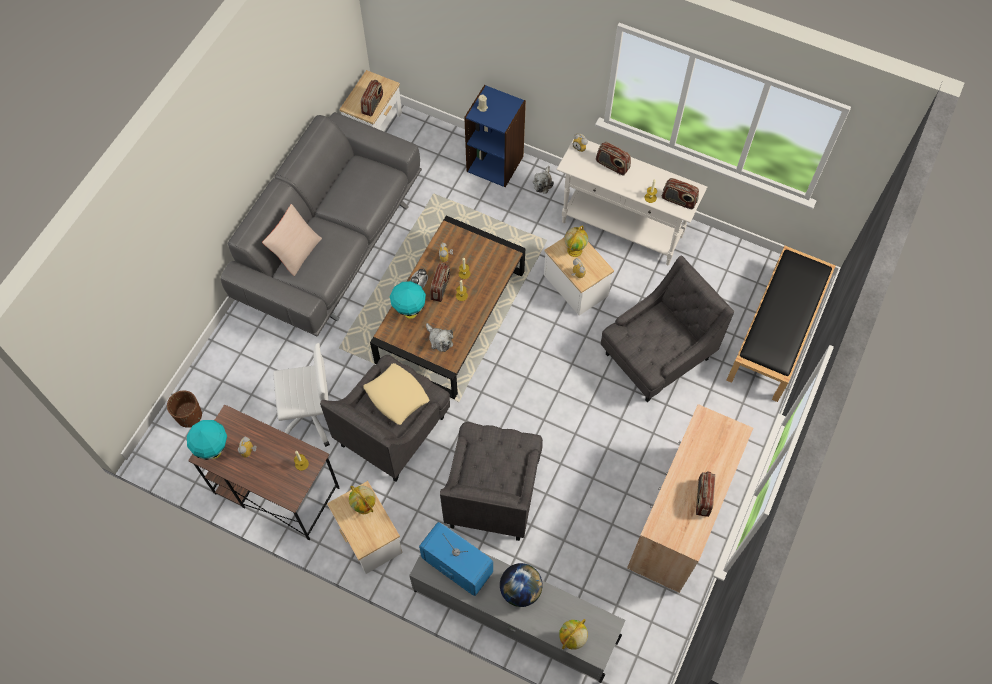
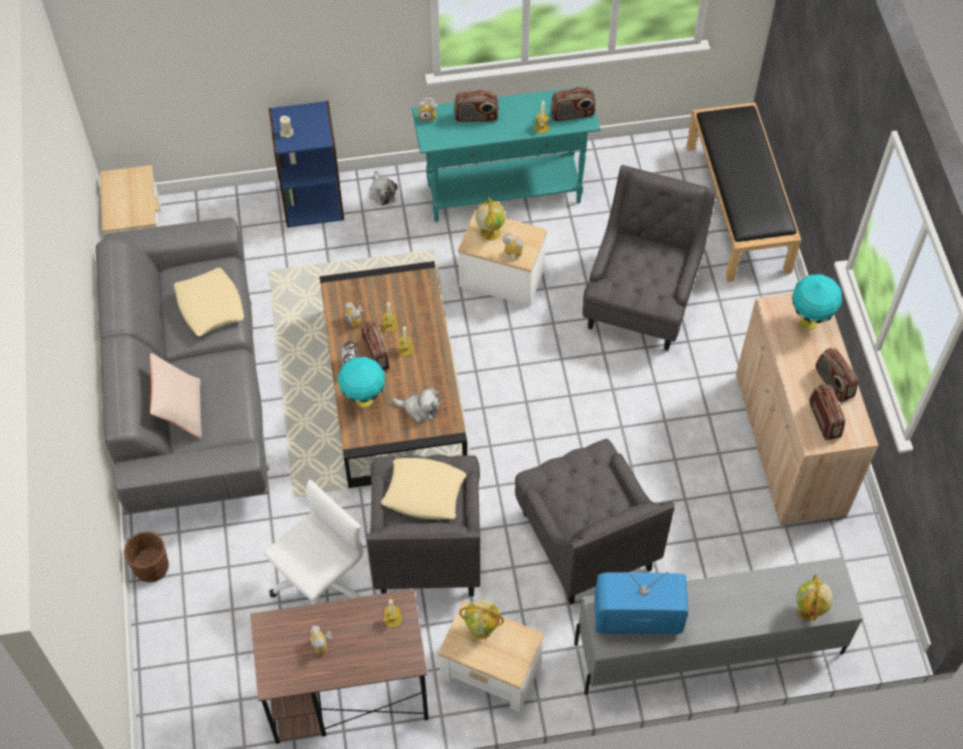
camera: 35 degrees left, 5 degrees down
(189, 416) = (176, 679): brown planter -> brown planter (151, 567)
(215, 452) = (282, 670): turquoise table lamp -> turquoise table lamp (809, 321)
(362, 195) = (209, 305): none -> beige pillow
(373, 105) = (139, 204): radio -> radio (824, 420)
(520, 590) = (720, 597): globe -> none
(622, 230) = (504, 194): white console table -> turquoise console table

